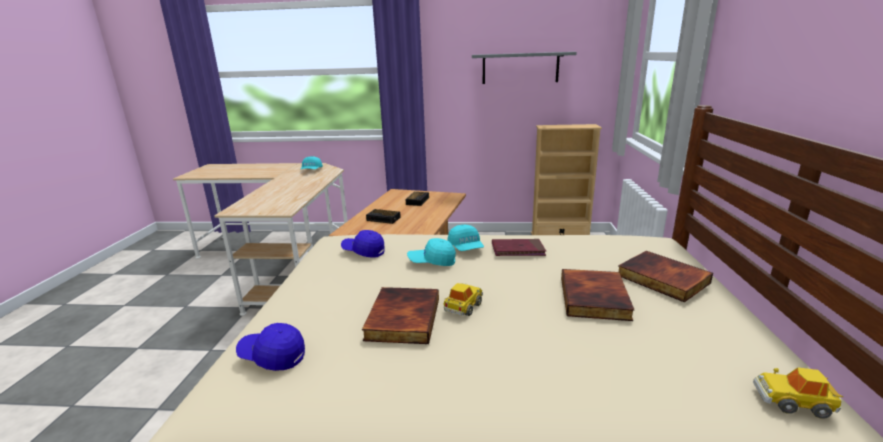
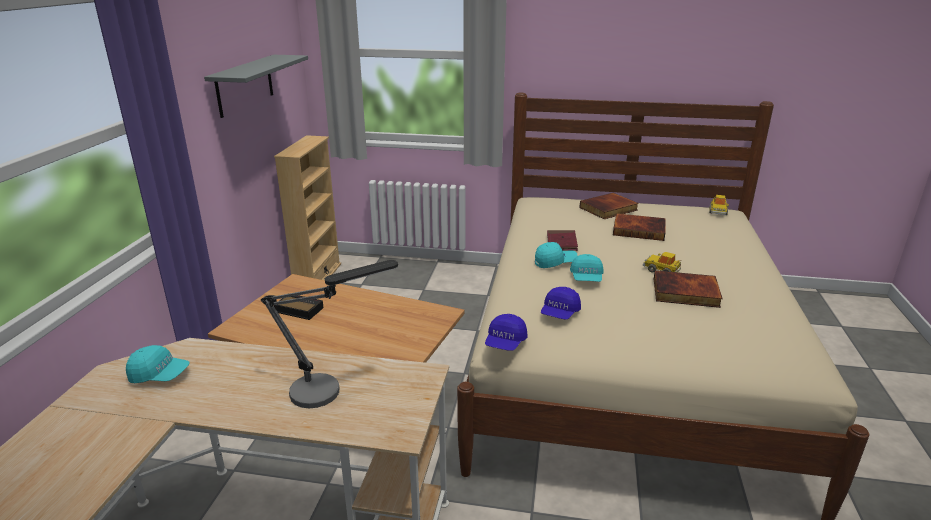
camera: 85 degrees left, 5 degrees up
(272, 356) = (754, 345): blue cap -> blue cap (505, 343)
(282, 195) = (330, 388): none -> table lamp
(384, 219) = (362, 337): alarm clock -> none

